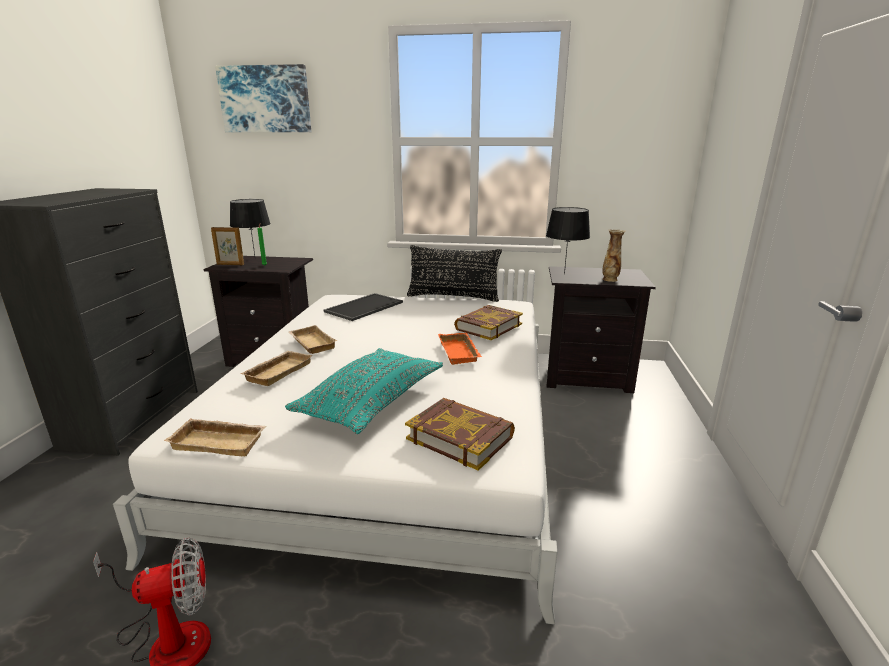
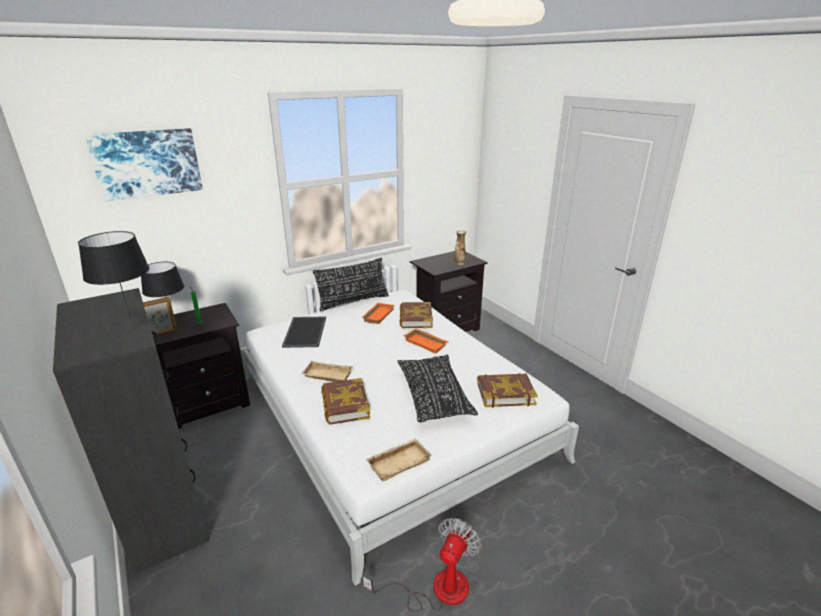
camera: 40 degrees left, 5 degrees up
(278, 371) = (345, 405): beige tray -> book
(372, 402) = (434, 396): turquoise pillow -> black pillow
(452, 312) = (377, 315): none -> orange tray
(564, 274) = (429, 265): black table lamp -> black table lamp (130, 319)

